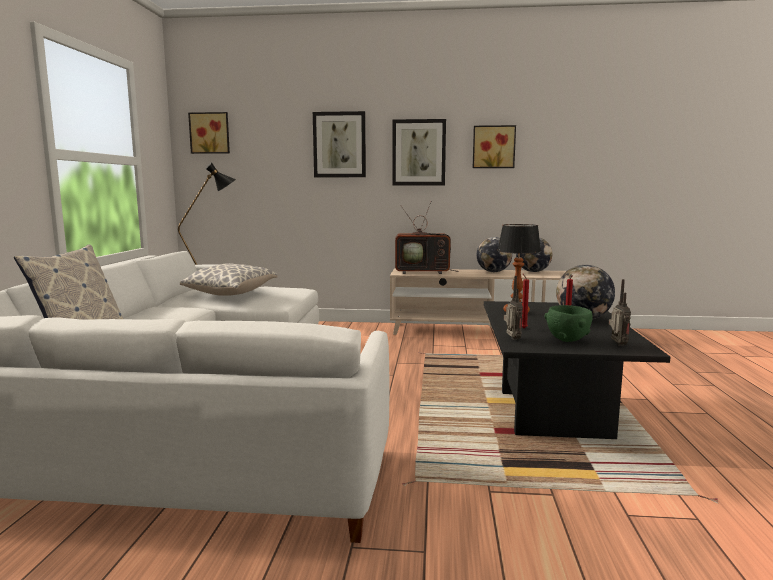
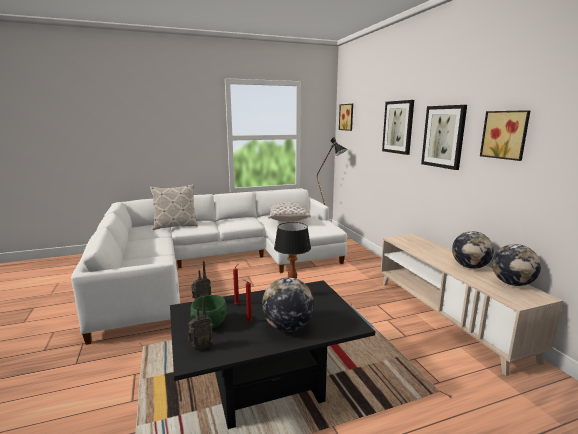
camera: 65 degrees right, 5 degrees up
(423, 272) = (416, 244): television -> none

